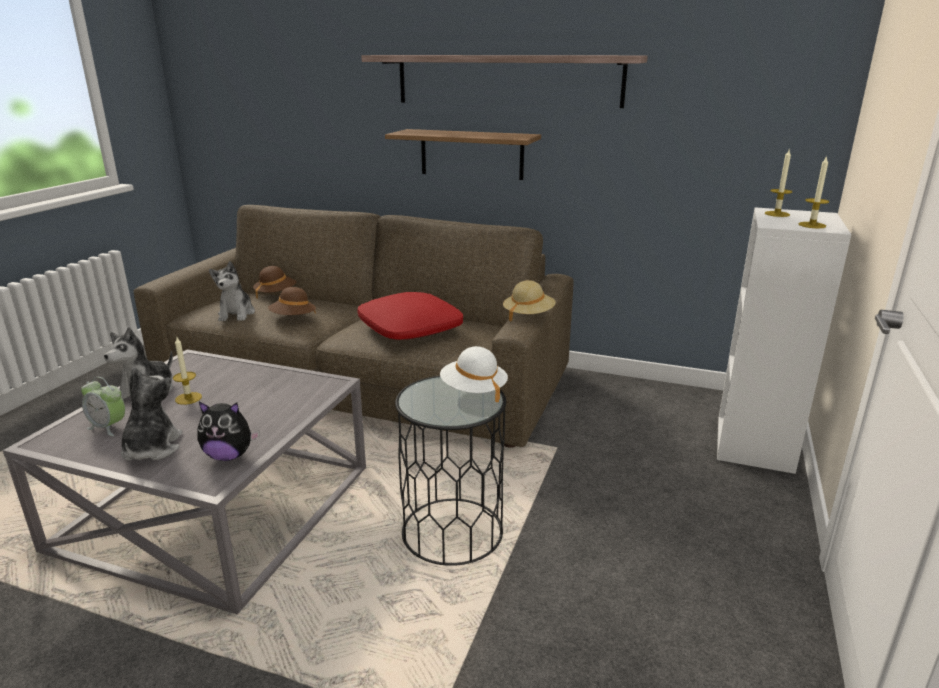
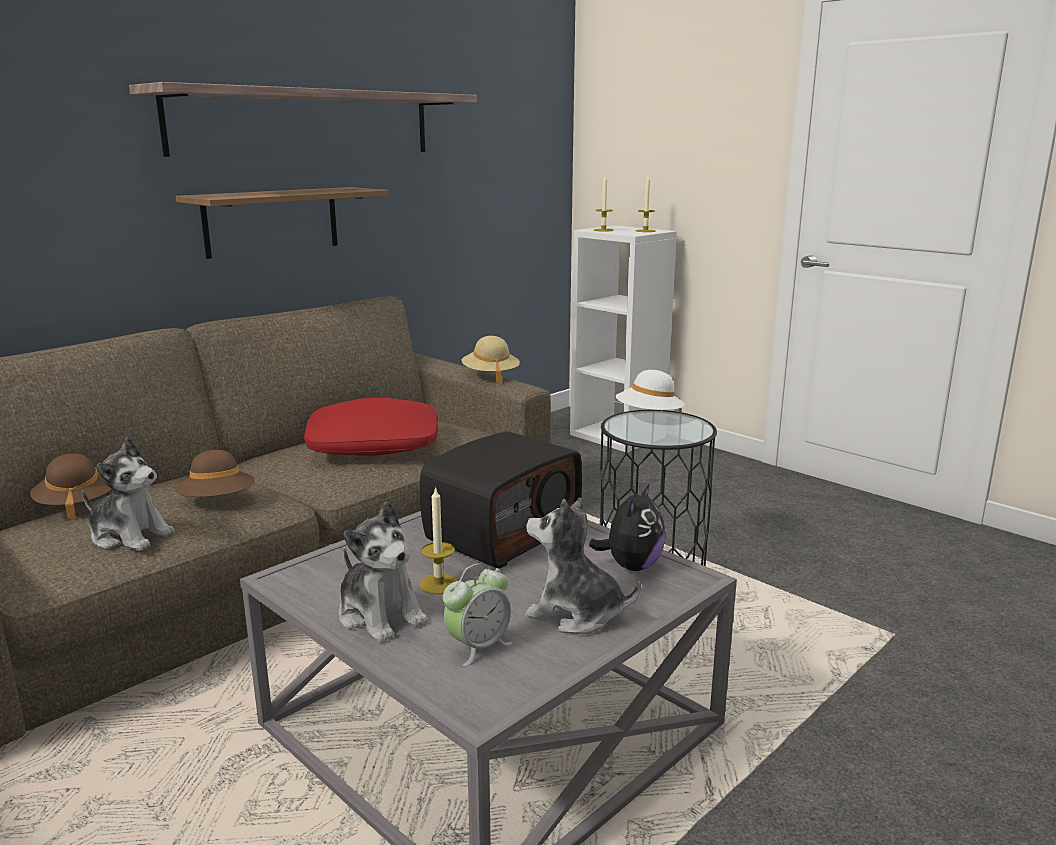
camera: 65 degrees left, 5 degrees down
(269, 399) = (501, 533): none -> radio

